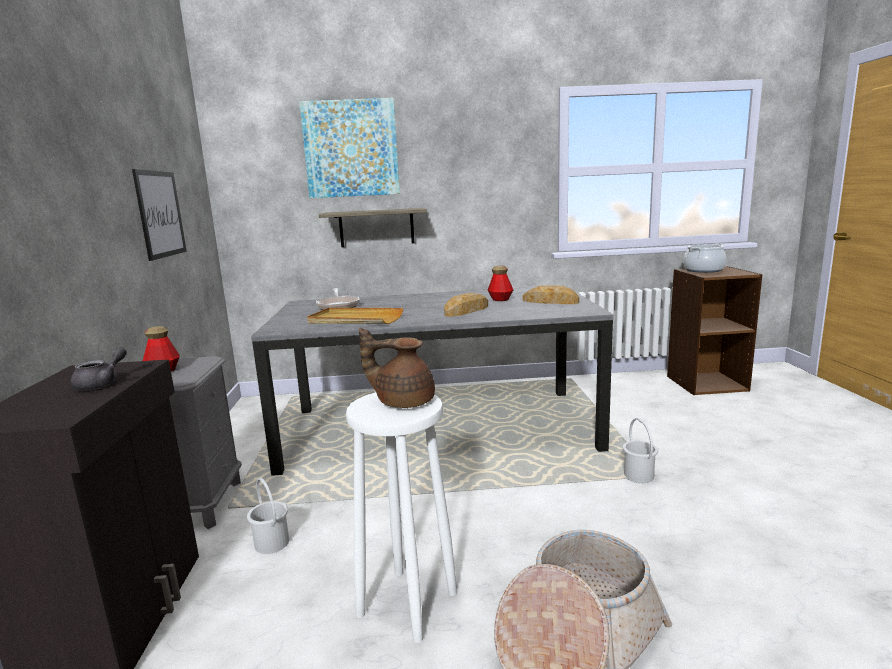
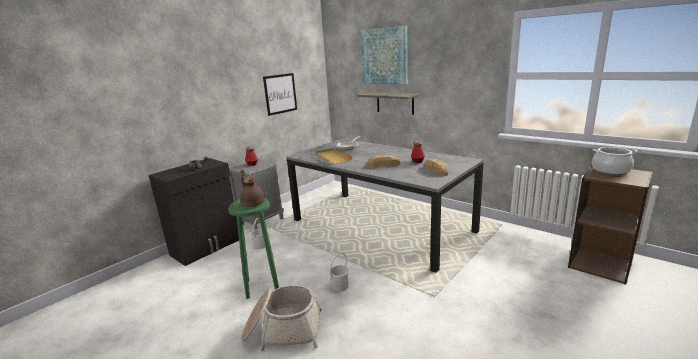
camera: 45 degrees right, 5 degrees up
(408, 602) = (262, 286): white stool -> green stool
(638, 476) = (426, 292): white bucket -> white bucket (339, 286)

